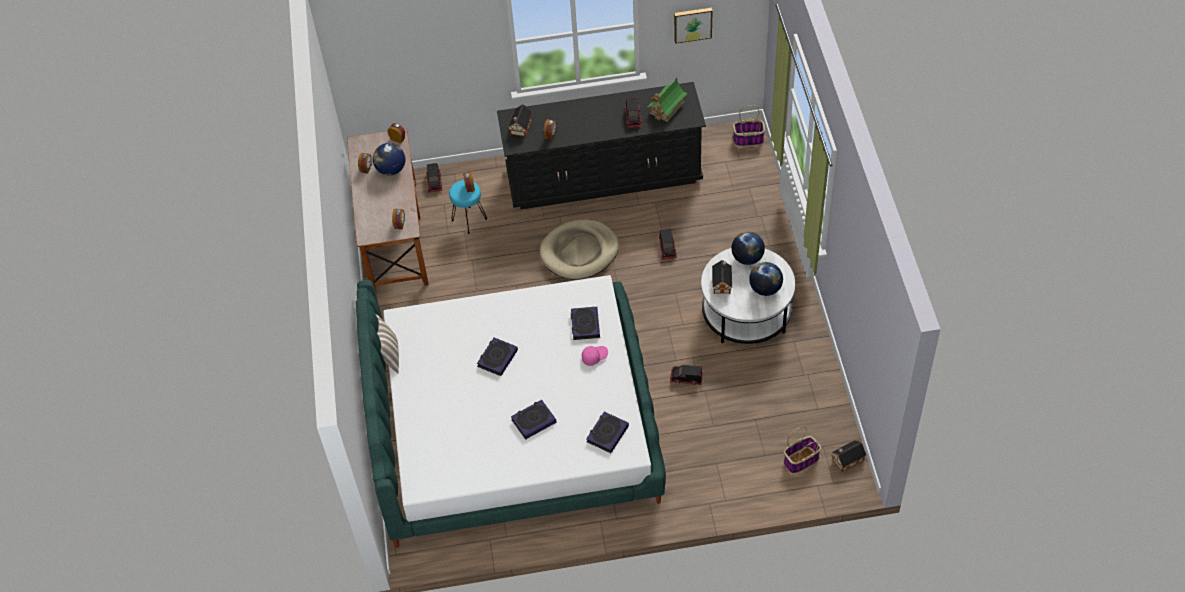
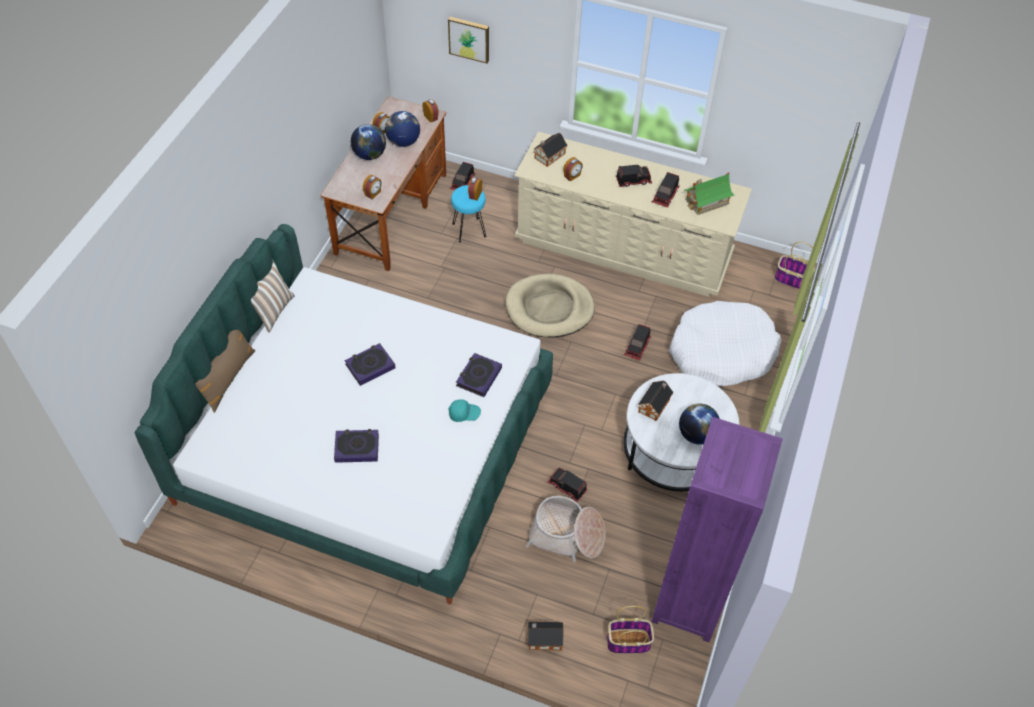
camera: 25 degrees right, 0 degrees up
(394, 422) = (228, 378): none -> brown pillow
(594, 357) = (464, 414): pink cap -> turquoise cap
(600, 117) = (633, 180): none -> toy truck
(604, 176) = (623, 248): black dresser -> beige dresser
(607, 434) = (418, 501): book -> none
(692, 24) = (773, 122): picture -> picture (469, 38)
(709, 412) = (567, 535): none -> basket
(732, 222) = (721, 352): none -> white dog bed
(747, 258) = (698, 393): globe -> globe (369, 155)
(824, 411) = (689, 601): none -> purple bookcase
(846, 460) = (678, 670): toy house -> toy house (543, 639)

